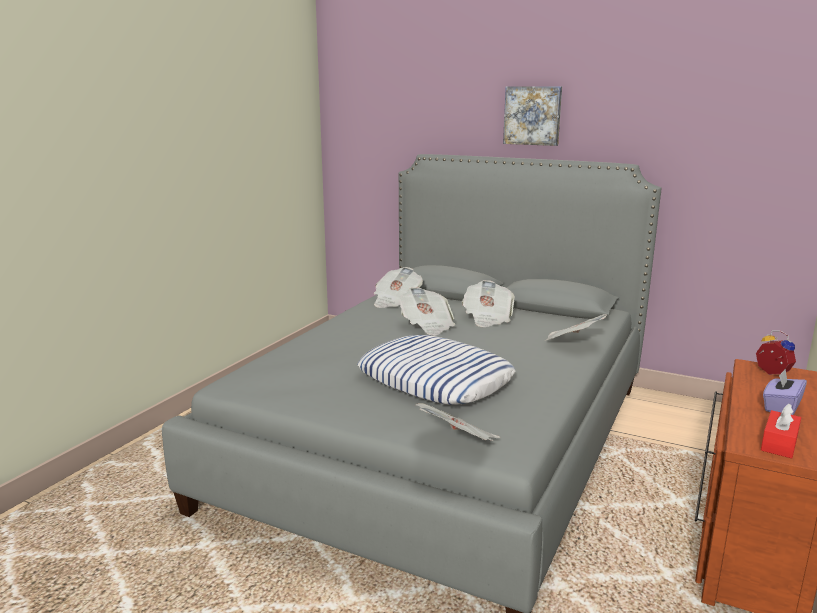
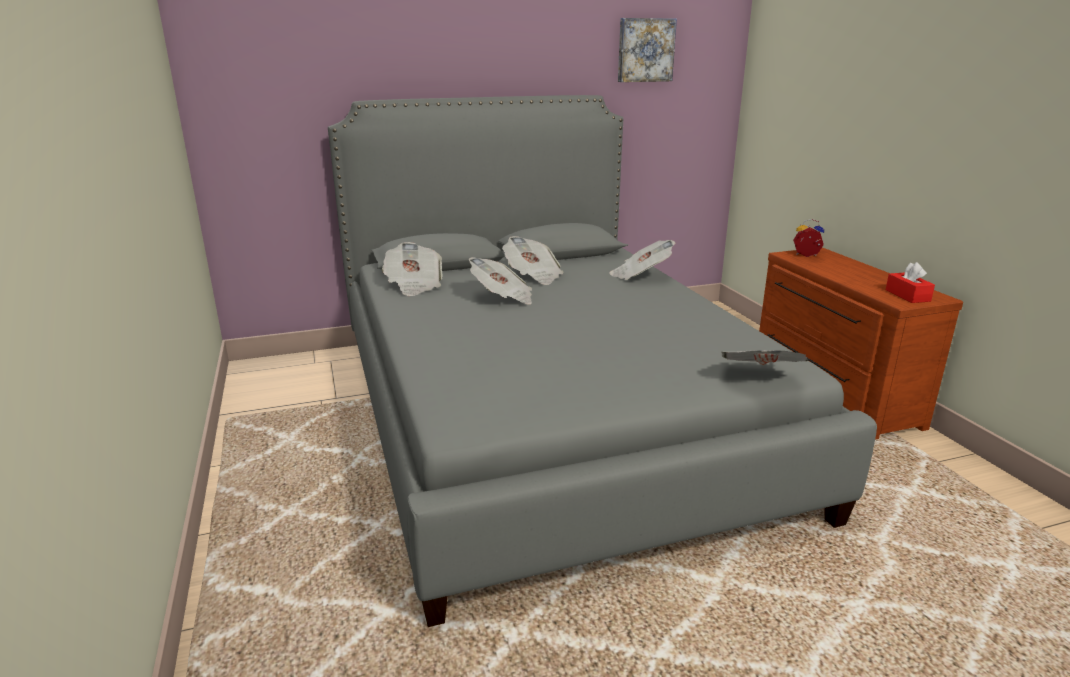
camera: 45 degrees left, 5 degrees up
(435, 380) = (623, 339): pillow -> none
(532, 115) = (483, 47): picture -> picture (645, 50)
(781, 407) = (859, 274): purple tissue box -> none

